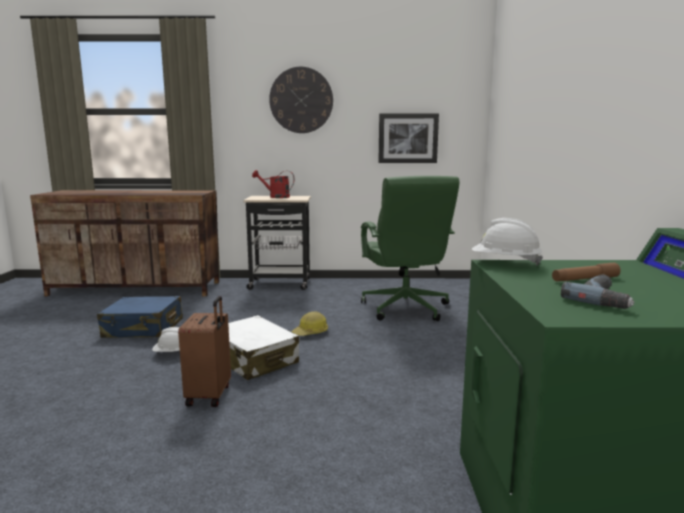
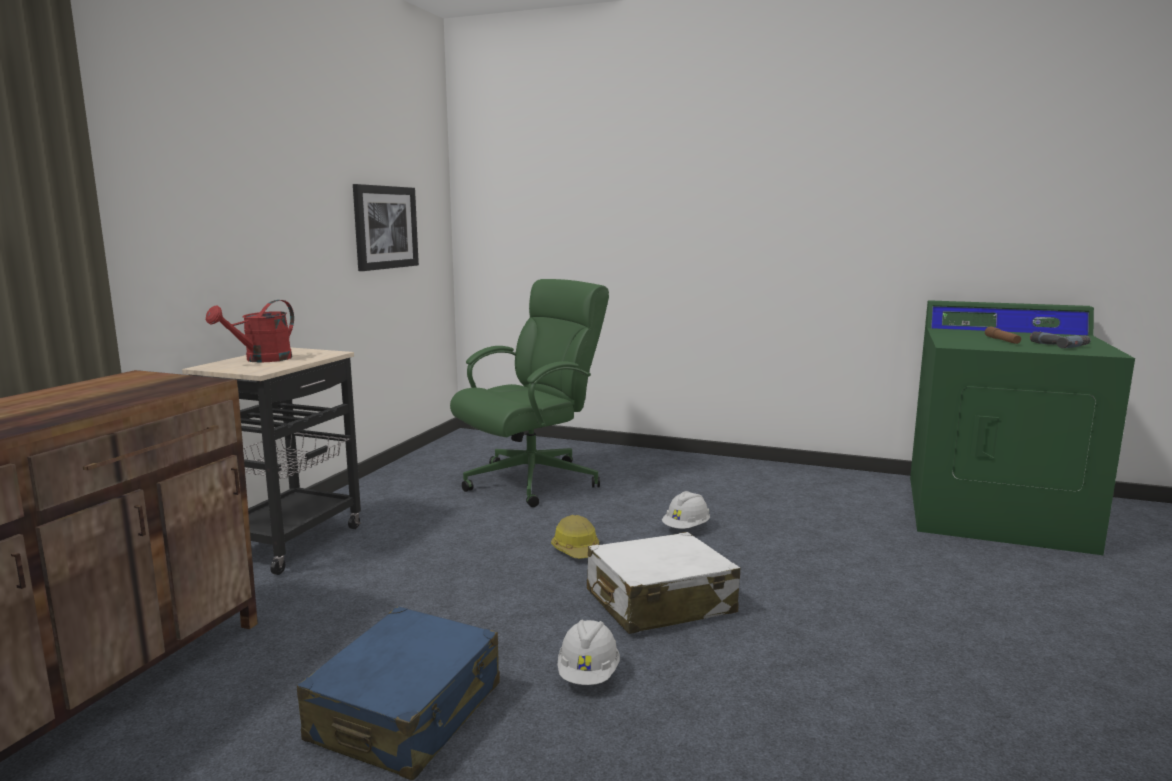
camera: 70 degrees left, 0 degrees up
(210, 395) = (776, 646): brown suitcase -> none
(301, 100) = (245, 149): wall clock -> none
(405, 307) = (530, 482): green office chair -> green office chair turned 45 degrees counterclockwise
(505, 263) = (951, 344): white hard hat -> white hard hat (686, 528)

